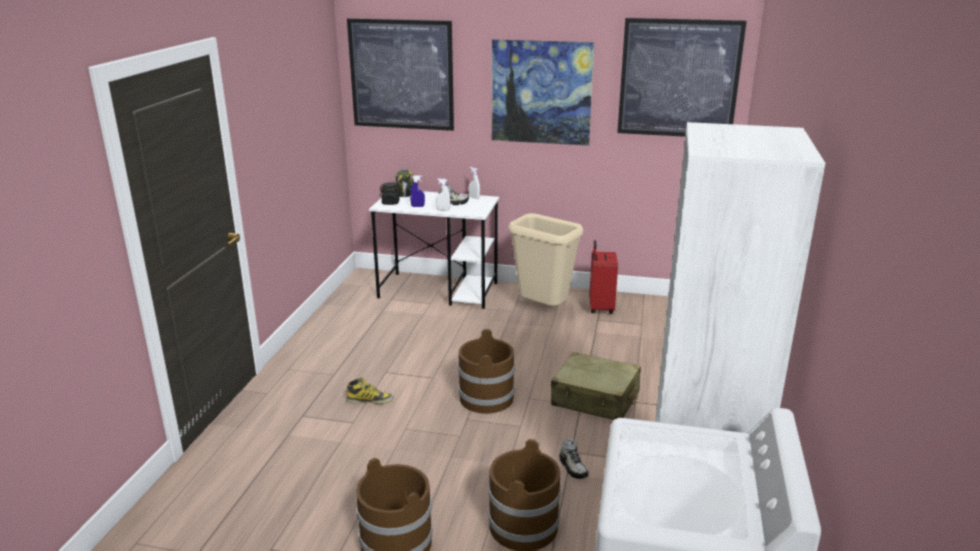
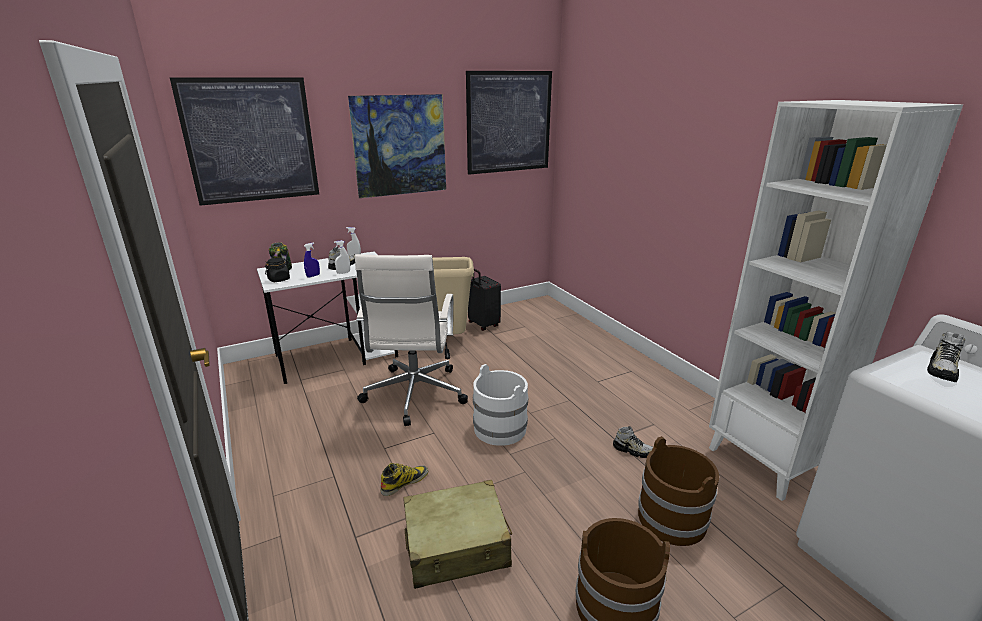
camera: 40 degrees left, 0 degrees up
(455, 344) = (414, 395): none -> white office chair
(486, 398) = (500, 428): brown bucket -> white bucket
(595, 399) = (572, 391): beige suitcase -> beige suitcase (457, 545)
(600, 308) = (483, 325): red suitcase -> black suitcase
(700, 453) = (942, 370): none -> shoe

